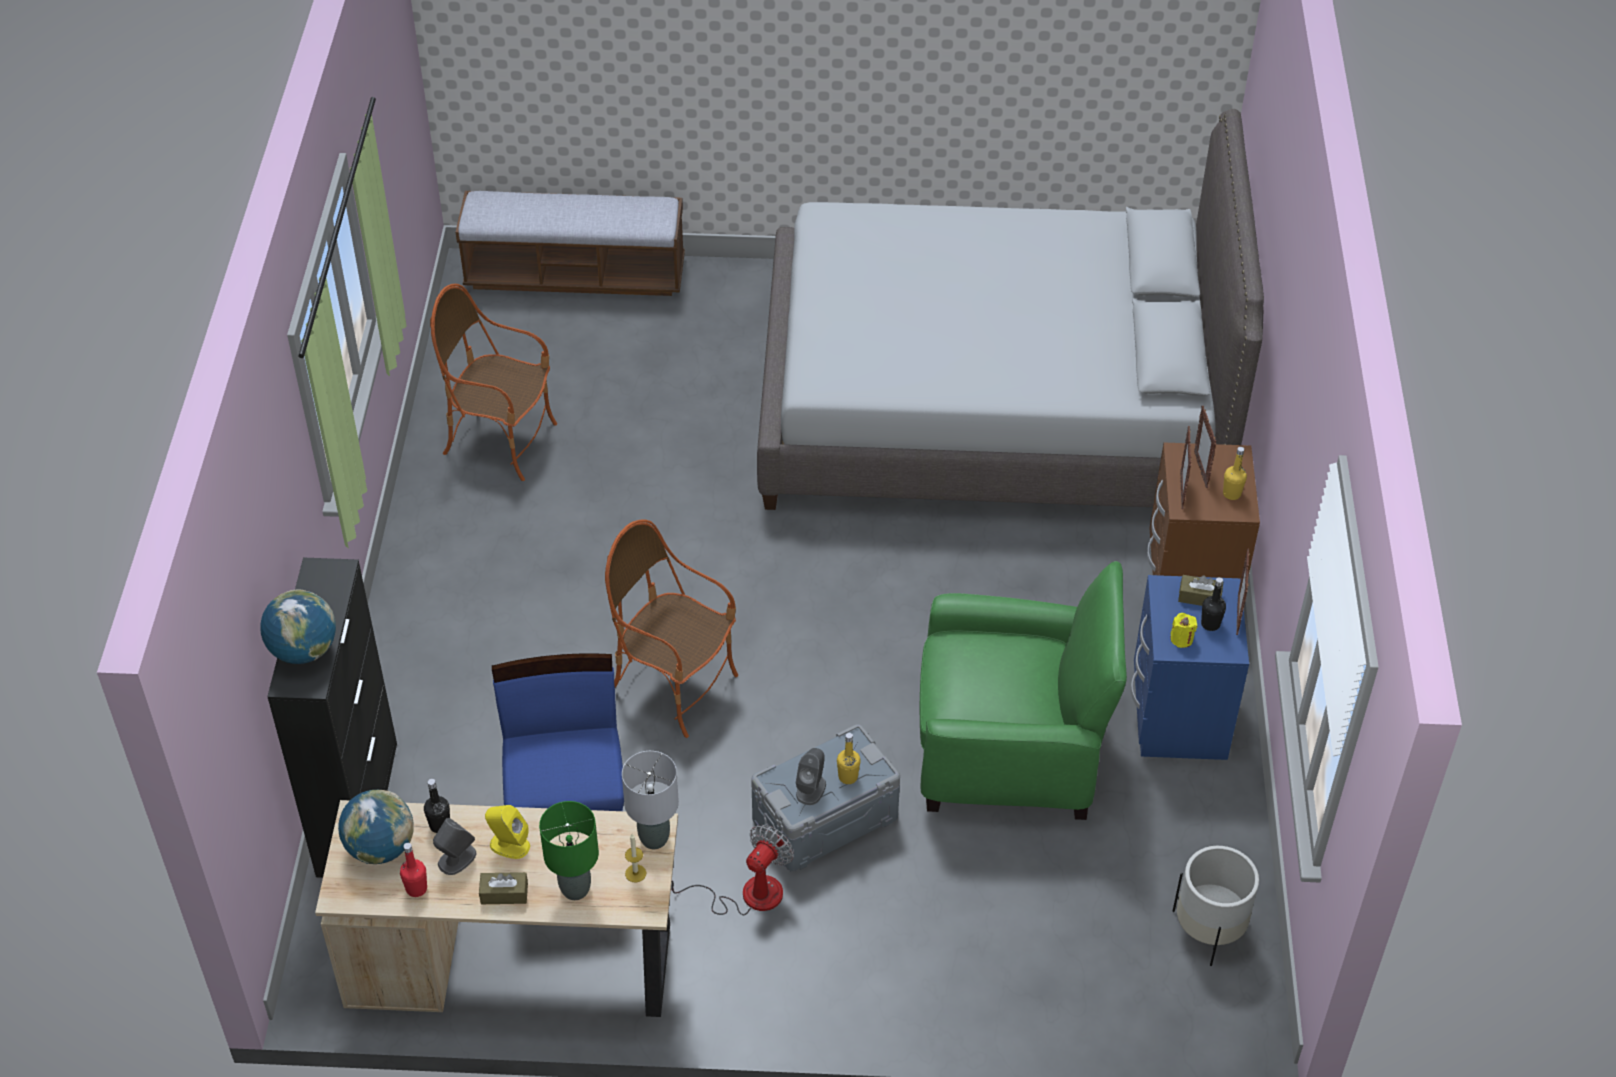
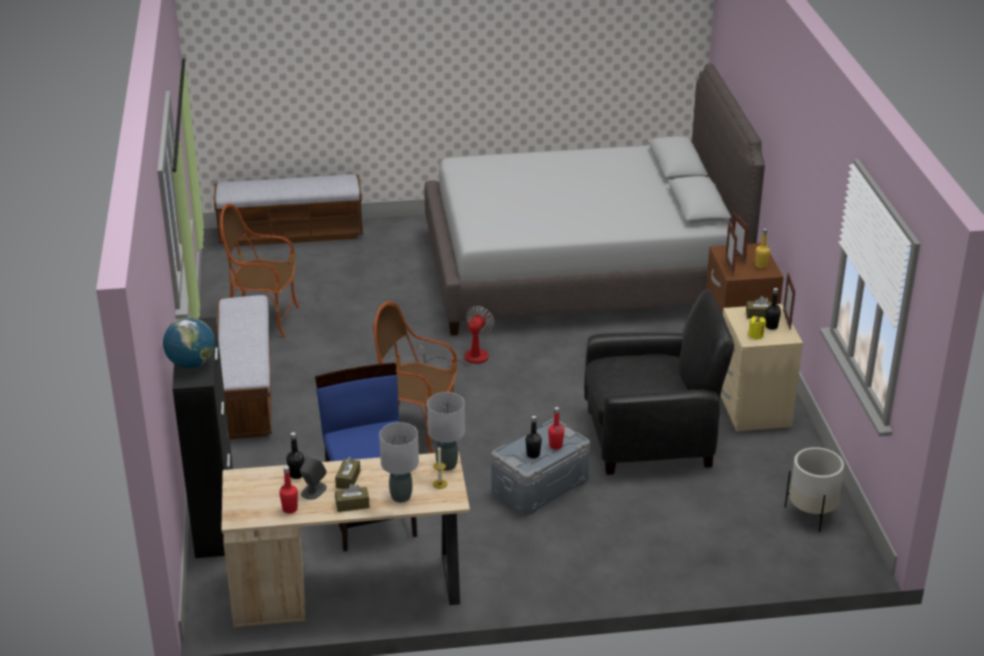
camera: 10 degrees left, 15 degrees down
(381, 848) = (258, 491): globe -> none
(448, 579) = (247, 392): none -> bench
(509, 845) = (348, 479): yellow speaker -> brown tissue box
(575, 889) = (401, 497): green table lamp -> grey table lamp
(746, 894) = (499, 532): fan -> fan (467, 358)
(811, 789) = (533, 454): grey speaker -> black bottle
(848, 777) = (555, 446): yellow bottle -> red bottle
(1010, 750) = (651, 438): green armchair -> black armchair
(1177, 715) = (752, 408): blue nightstand -> beige nightstand

